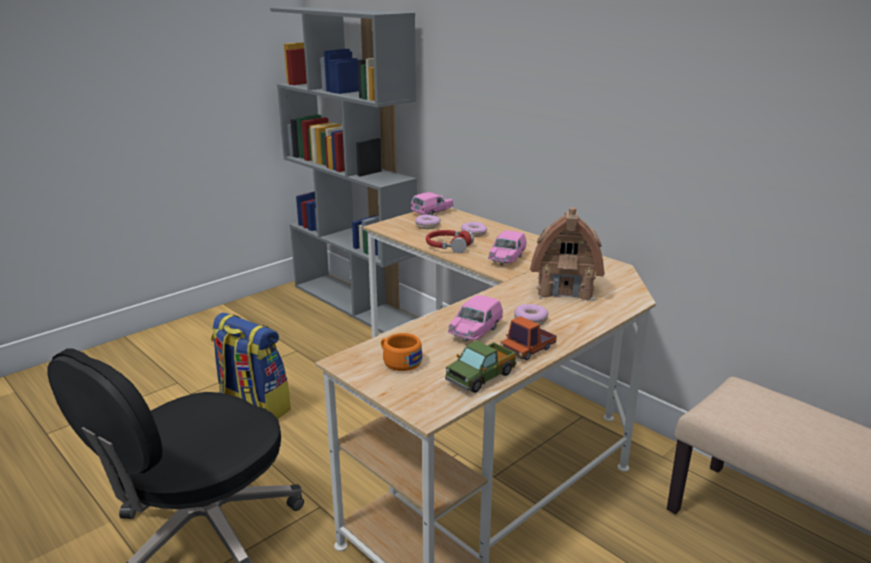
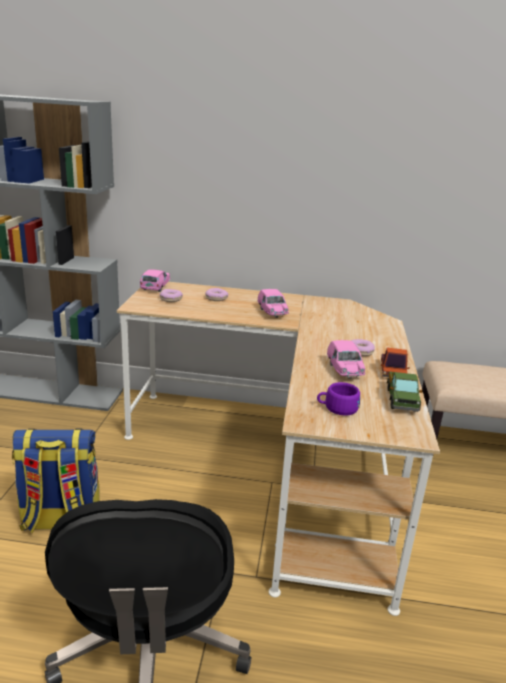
camera: 40 degrees left, 0 degrees up
(399, 361) = (337, 408): orange cup -> purple cup
(448, 246) = (216, 312): red headphones -> none
(565, 288) = (342, 324): toy house -> none

